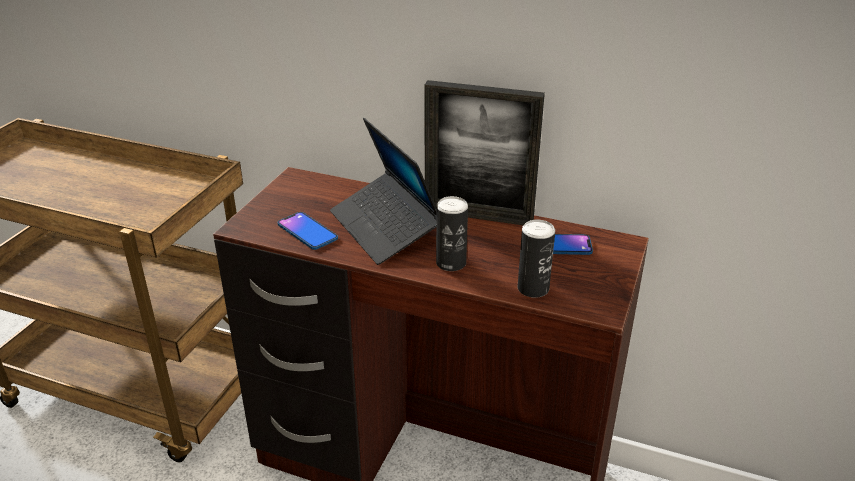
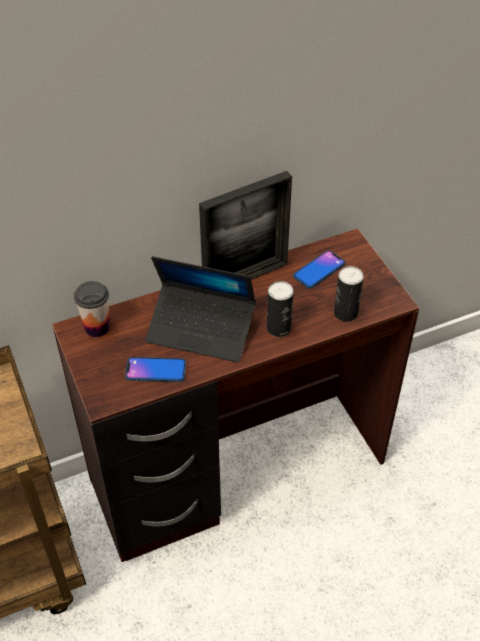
camera: 45 degrees left, 15 degrees up
(312, 184) = (97, 327): none -> cup

